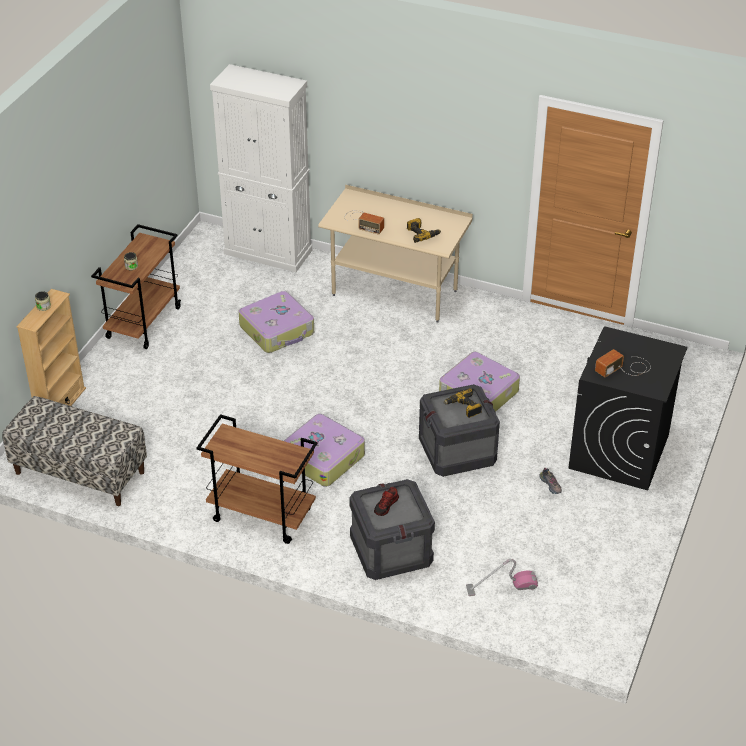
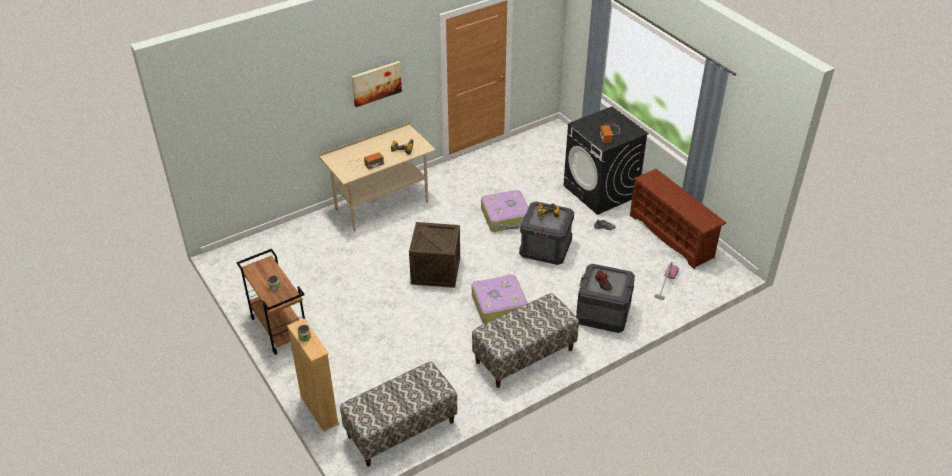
camera: 55 degrees left, 0 degrees up
(260, 515) = (524, 356): brown cart -> bench
(268, 252) = (277, 238): white cabinet -> none
(278, 330) = (360, 270): suitcase -> none
(331, 384) = (436, 270): none -> crate
(436, 139) = (376, 83): none -> picture
(602, 555) = (672, 236): none -> brown shoe rack

